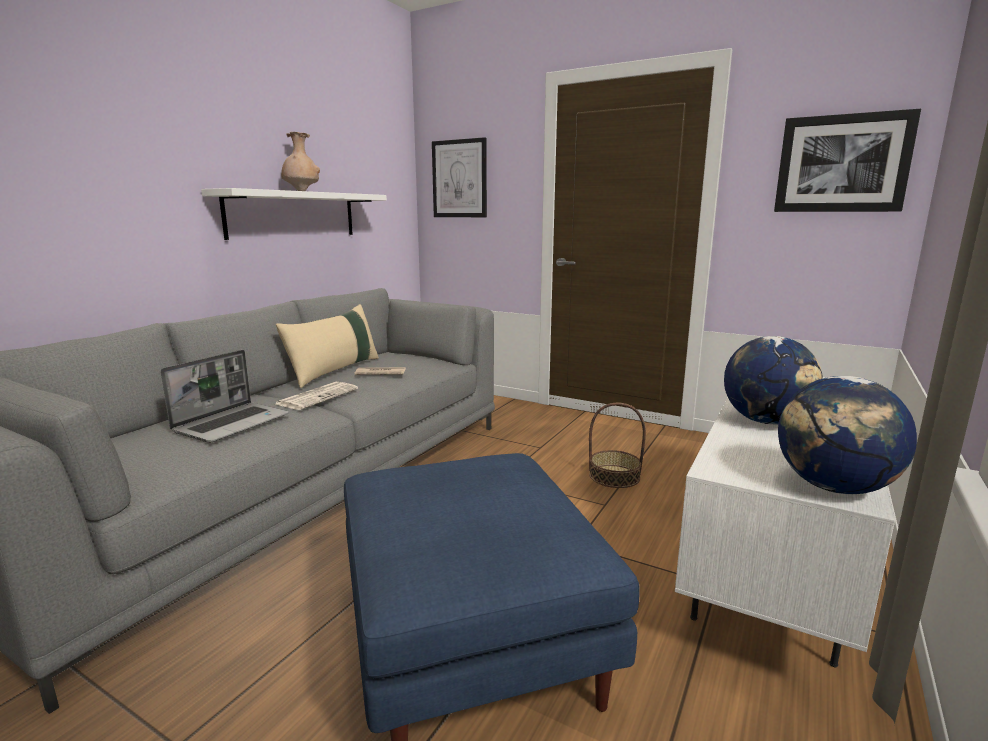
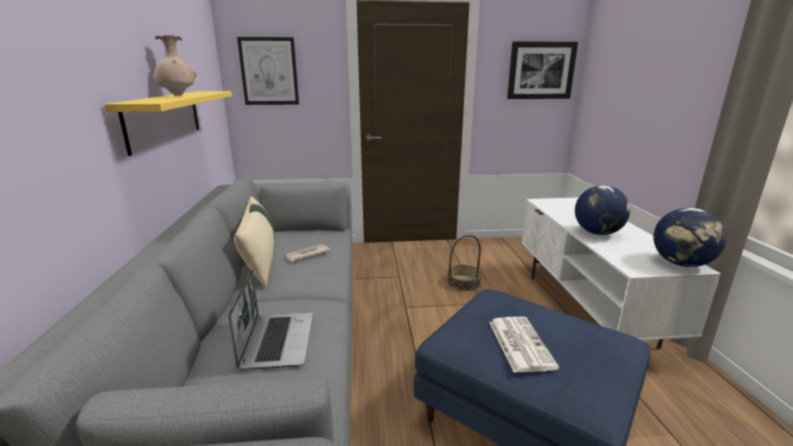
camera: 35 degrees left, 5 degrees up
(293, 215) = (165, 118): white shelf -> yellow shelf
(318, 396) = (297, 290): newspaper -> newspaper (519, 343)

